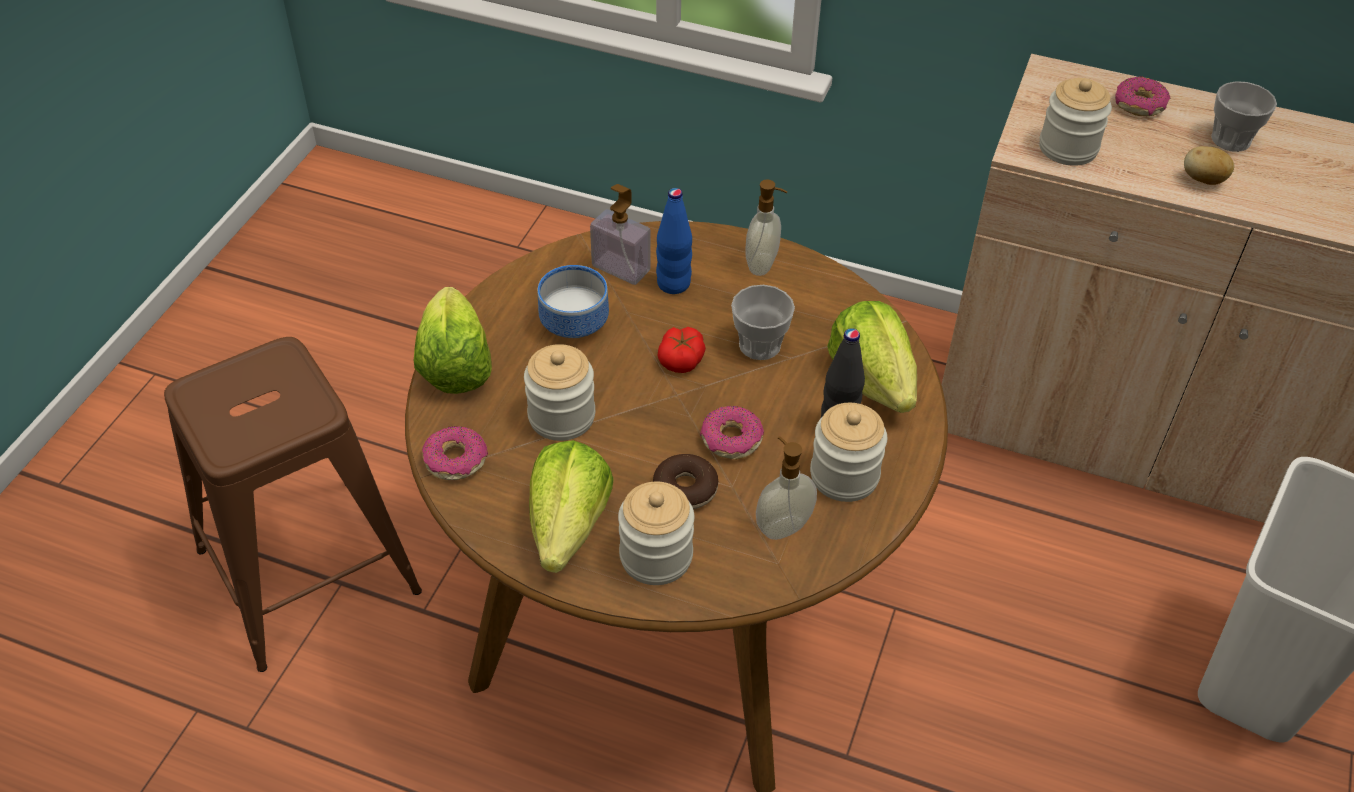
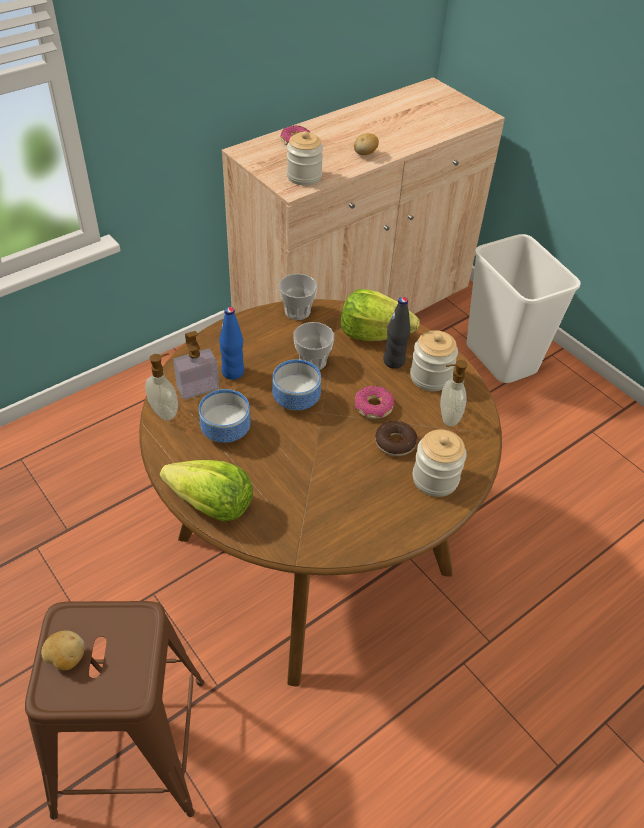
camera: 60 degrees left, 0 degrees up
(238, 380) = (66, 658): none -> potato
(455, 460) = (294, 540): donut -> none
(561, 417) = (298, 471): jar -> none
(568, 527) = (387, 508): lettuce -> none
(681, 359) = (296, 398): tomato -> bowl
(763, 265) = (252, 330): soap dispenser -> soap dispenser (165, 411)
(1231, 140) = (346, 132): cup -> cup (297, 311)

